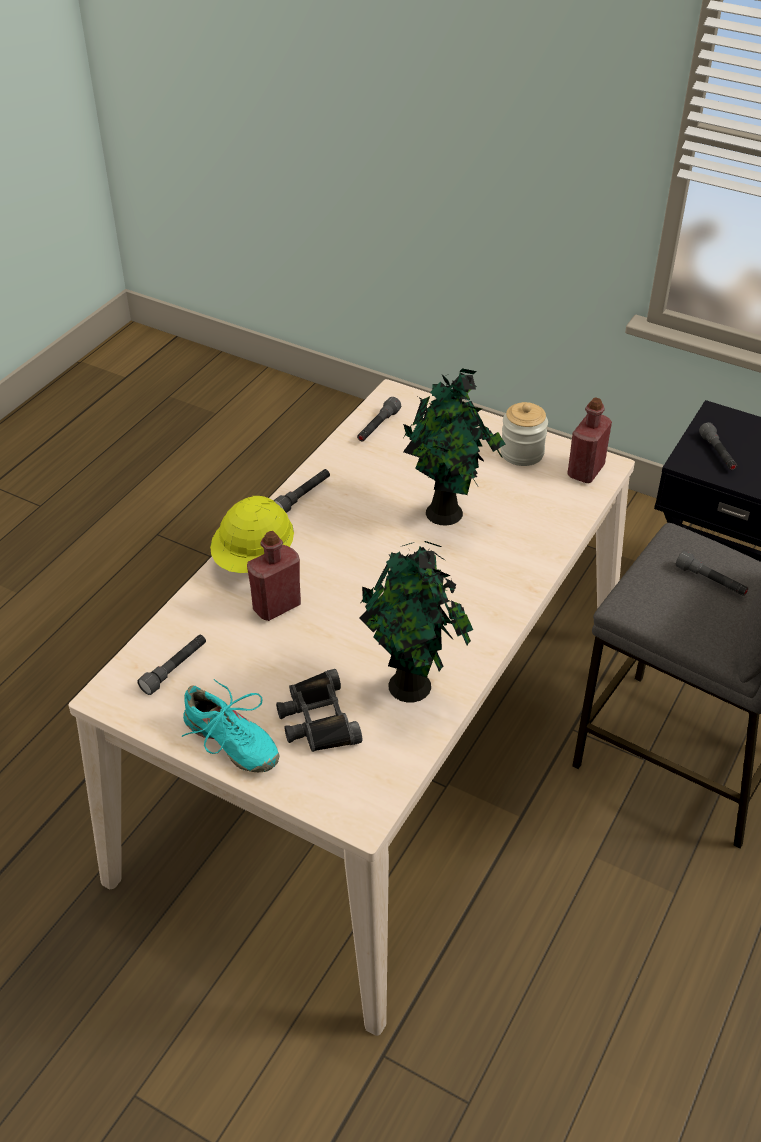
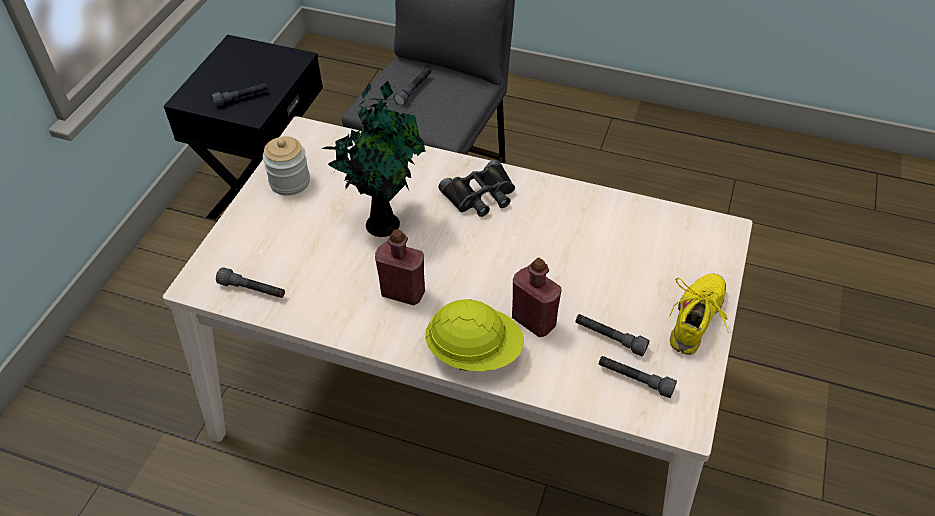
camera: 100 degrees left, 5 degrees up
(231, 743) = (696, 319): turquoise shoe -> yellow shoe
(303, 496) = (374, 331): grey flashlight -> grey flashlight (609, 338)
(317, 719) = (650, 269): black binoculars -> black binoculars (481, 195)
(413, 688) = (596, 218): potted plant -> none
(585, 471) = (312, 142): red bottle -> red bottle (403, 293)

